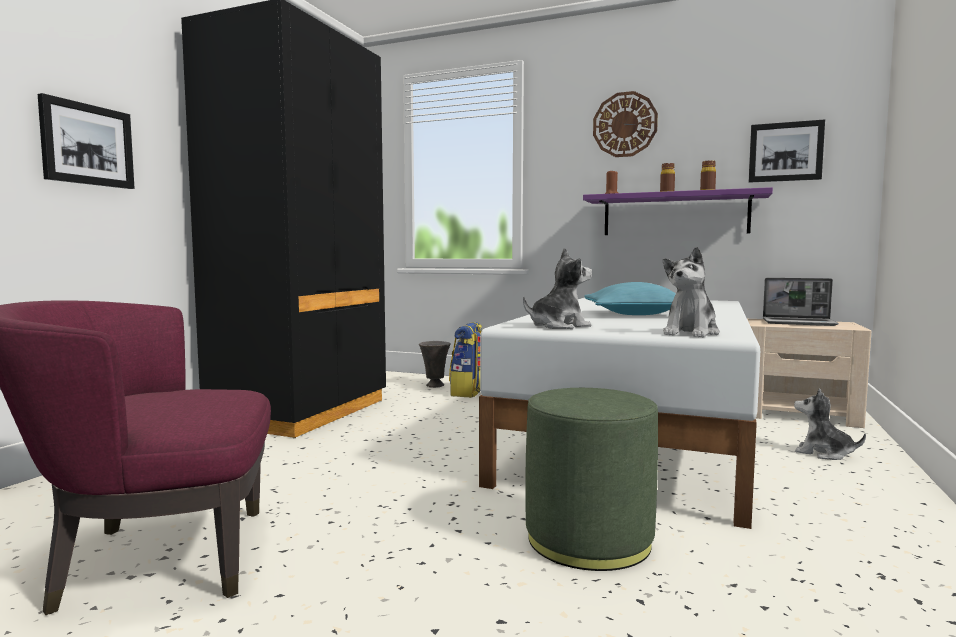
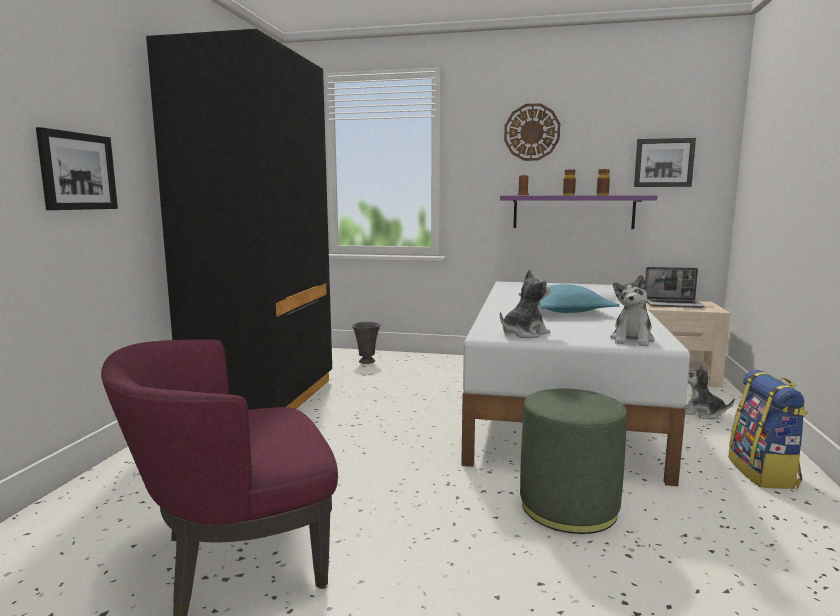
camera: 10 degrees left, 5 degrees up
(469, 392) = (401, 367): backpack -> backpack (763, 473)

